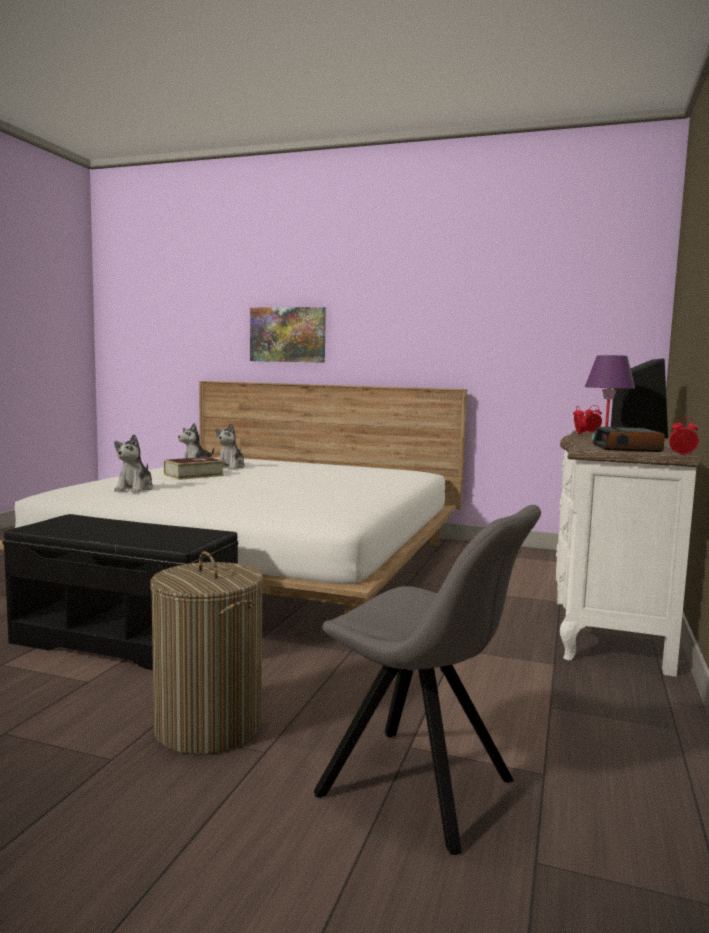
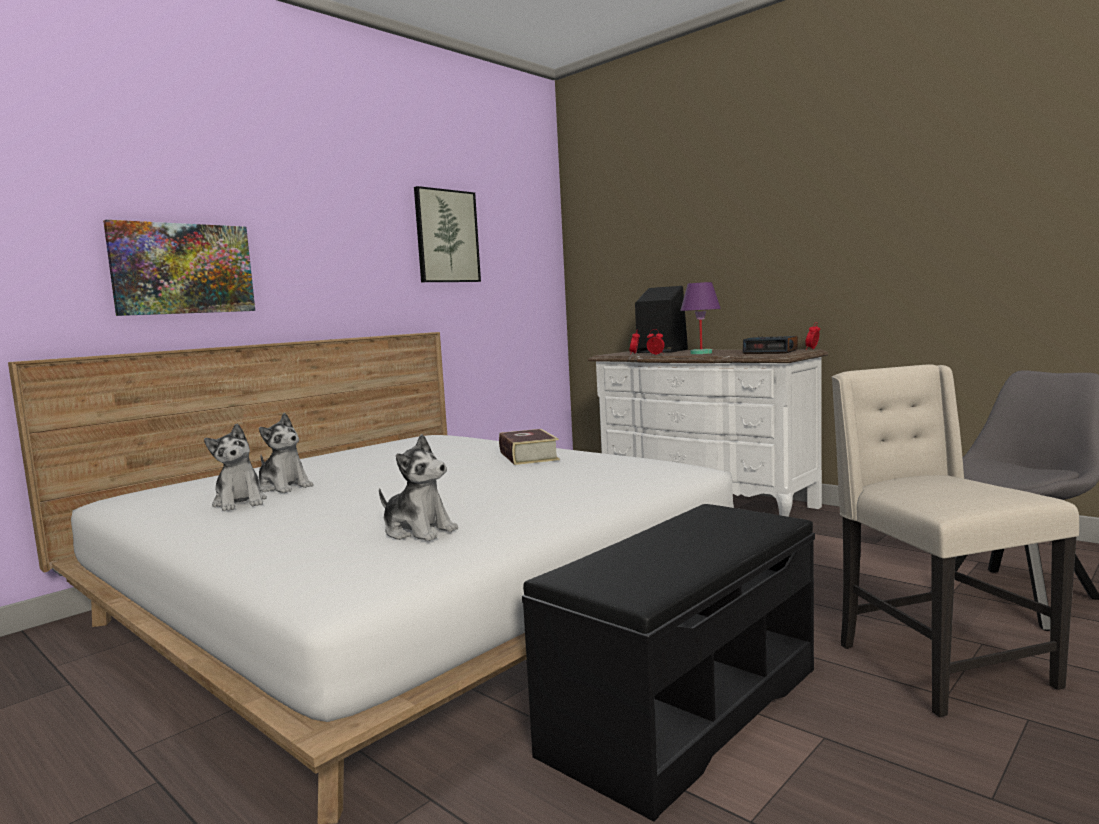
camera: 65 degrees left, 0 degrees up
(194, 475) = (335, 502): book -> book (528, 456)
(208, 726) = (937, 665): laundry basket -> beige chair
(499, 305) = (446, 236): none -> picture

